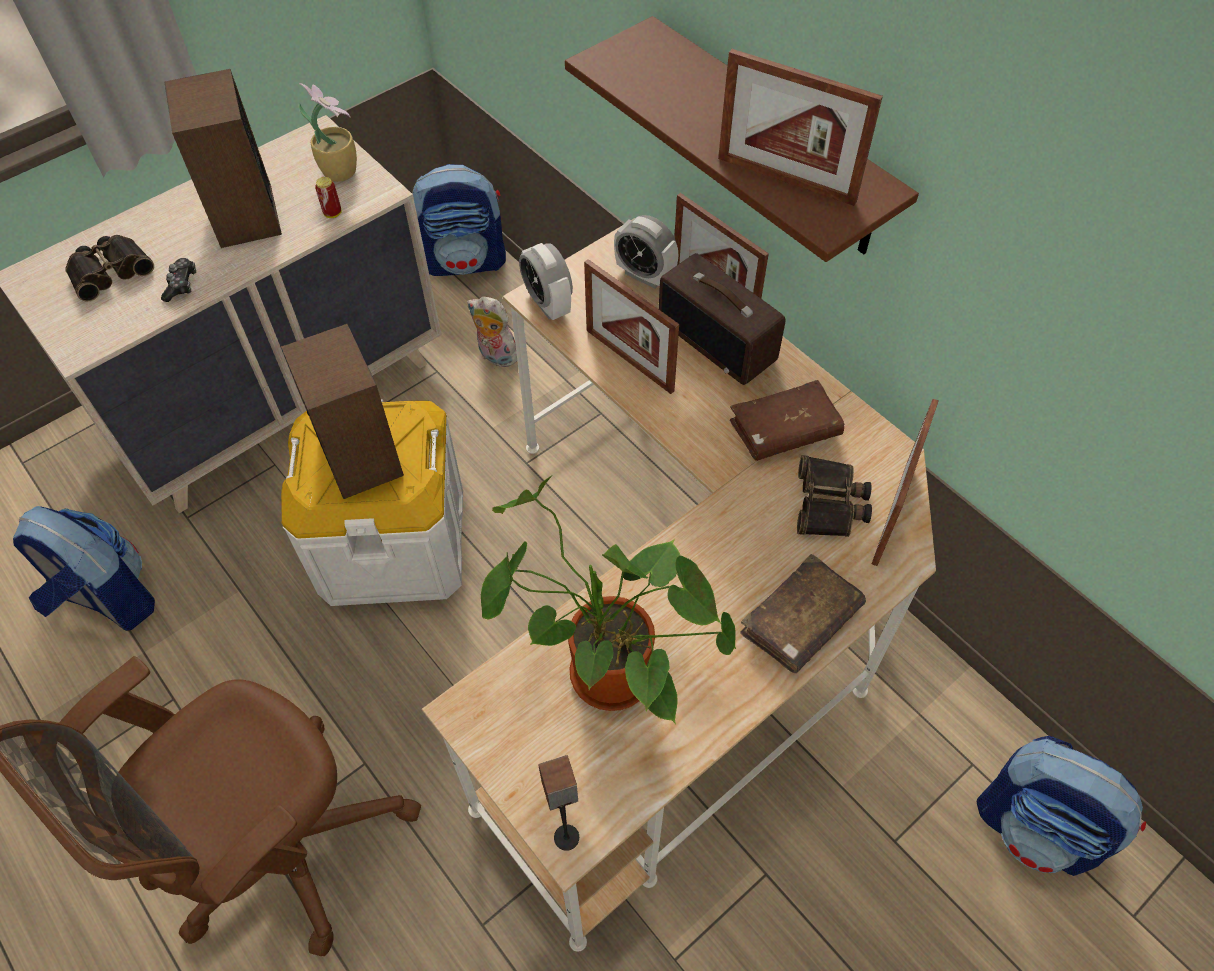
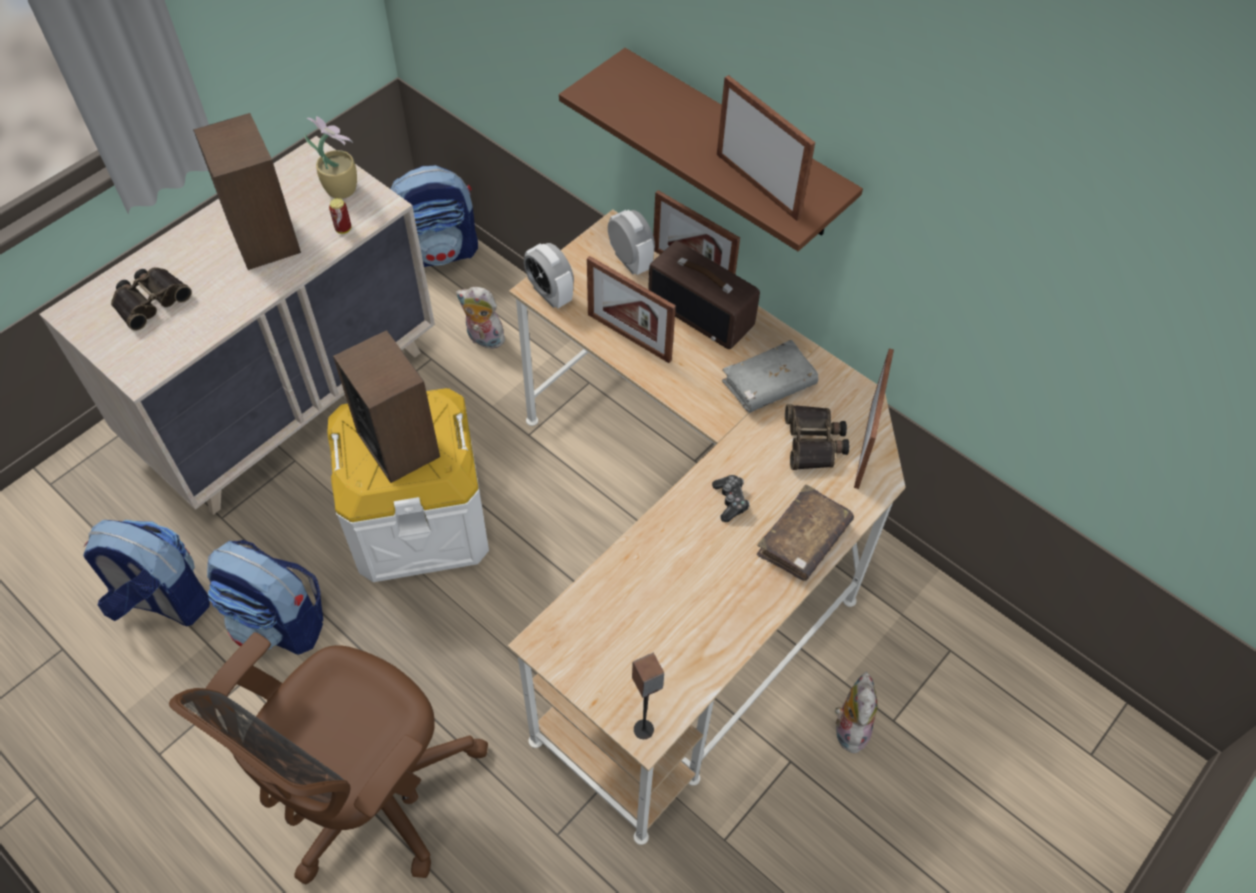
camera: 10 degrees left, 0 degrees up
(181, 285) = (220, 307): game controller -> game controller (730, 501)
(601, 675) = (649, 601): potted plant -> none
(645, 275) = (630, 261): alarm clock -> alarm clock turned 150 degrees counterclockwise
(784, 430) = (768, 385): brown book -> grey book
(786, 180) = (757, 186): picture frame -> picture frame turned 150 degrees counterclockwise
(840, 842) = (849, 727): none -> plush toy
(1036, 828) = (1007, 695): backpack -> backpack (279, 622)

